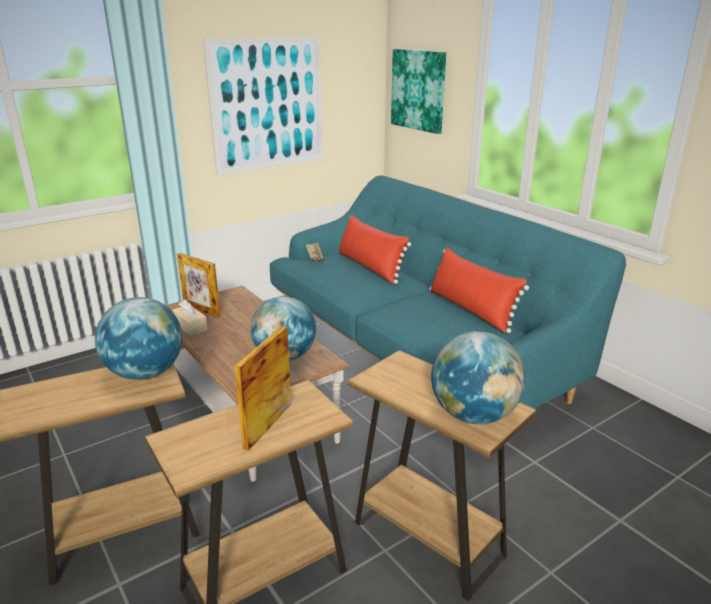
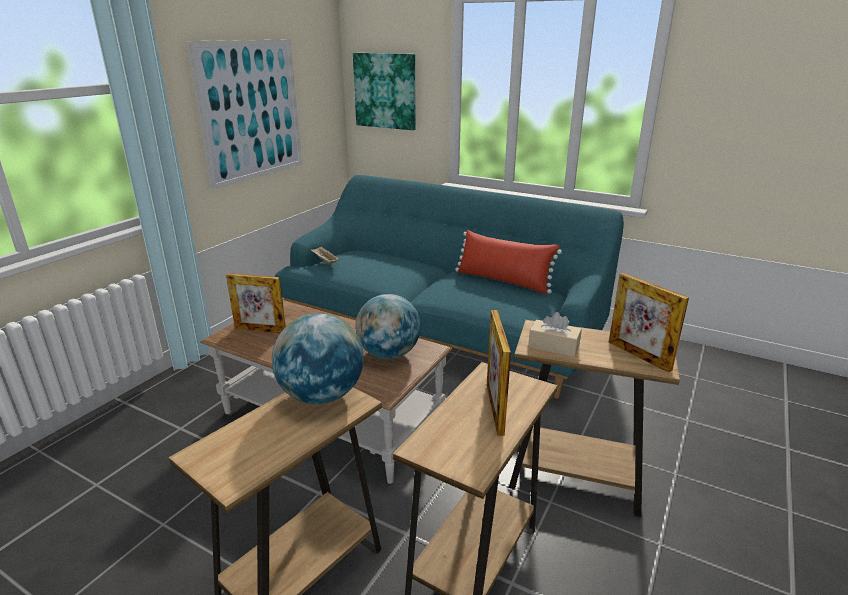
camera: 25 degrees left, 0 degrees up
(190, 326) = (265, 348): beige tissue box -> beige tissue box (553, 346)
(370, 267) = (385, 261): red pillow -> none
(473, 415) = (639, 356): globe -> picture frame

